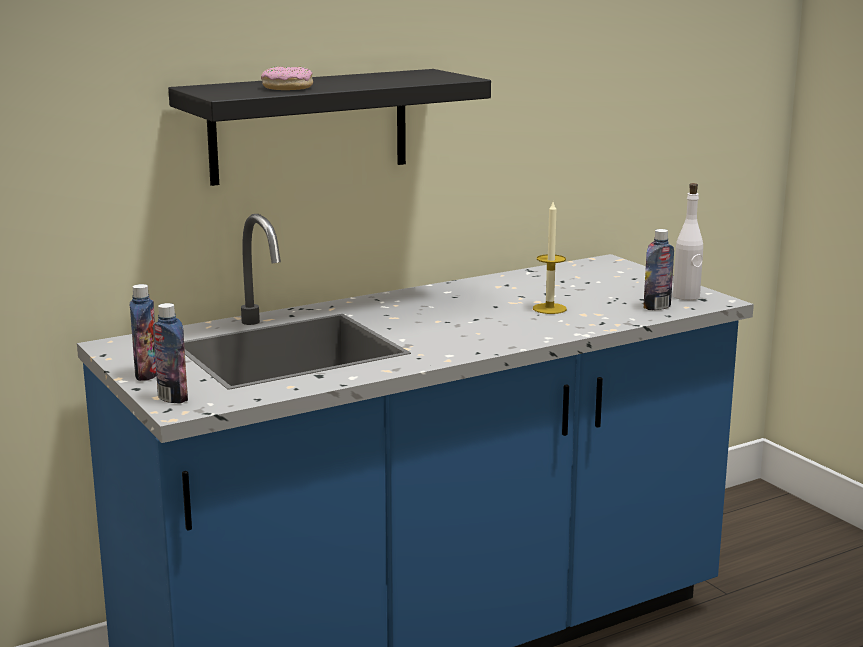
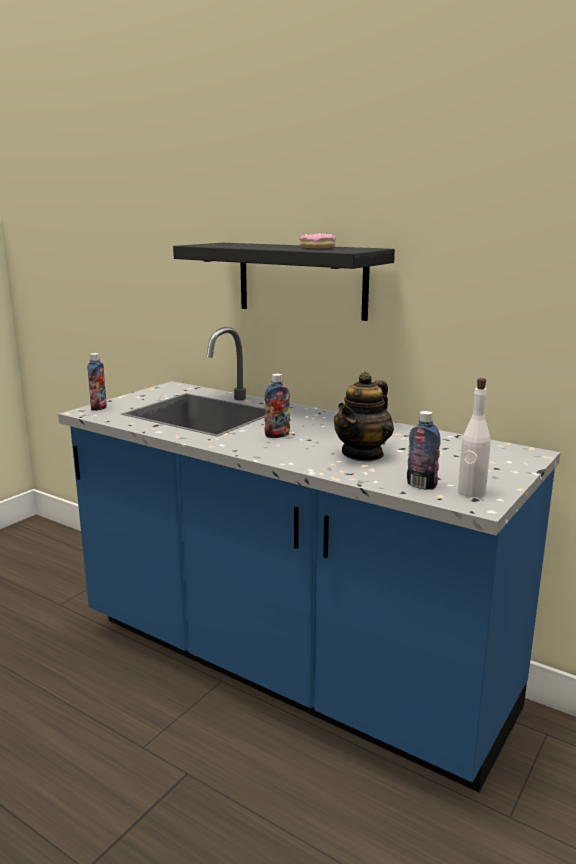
camera: 65 degrees right, 0 degrees up
(147, 375) = (131, 398): bottle -> bottle (277, 435)
(288, 87) = (242, 245): donut -> donut (317, 247)
(549, 308) = (363, 454): candle -> teapot

